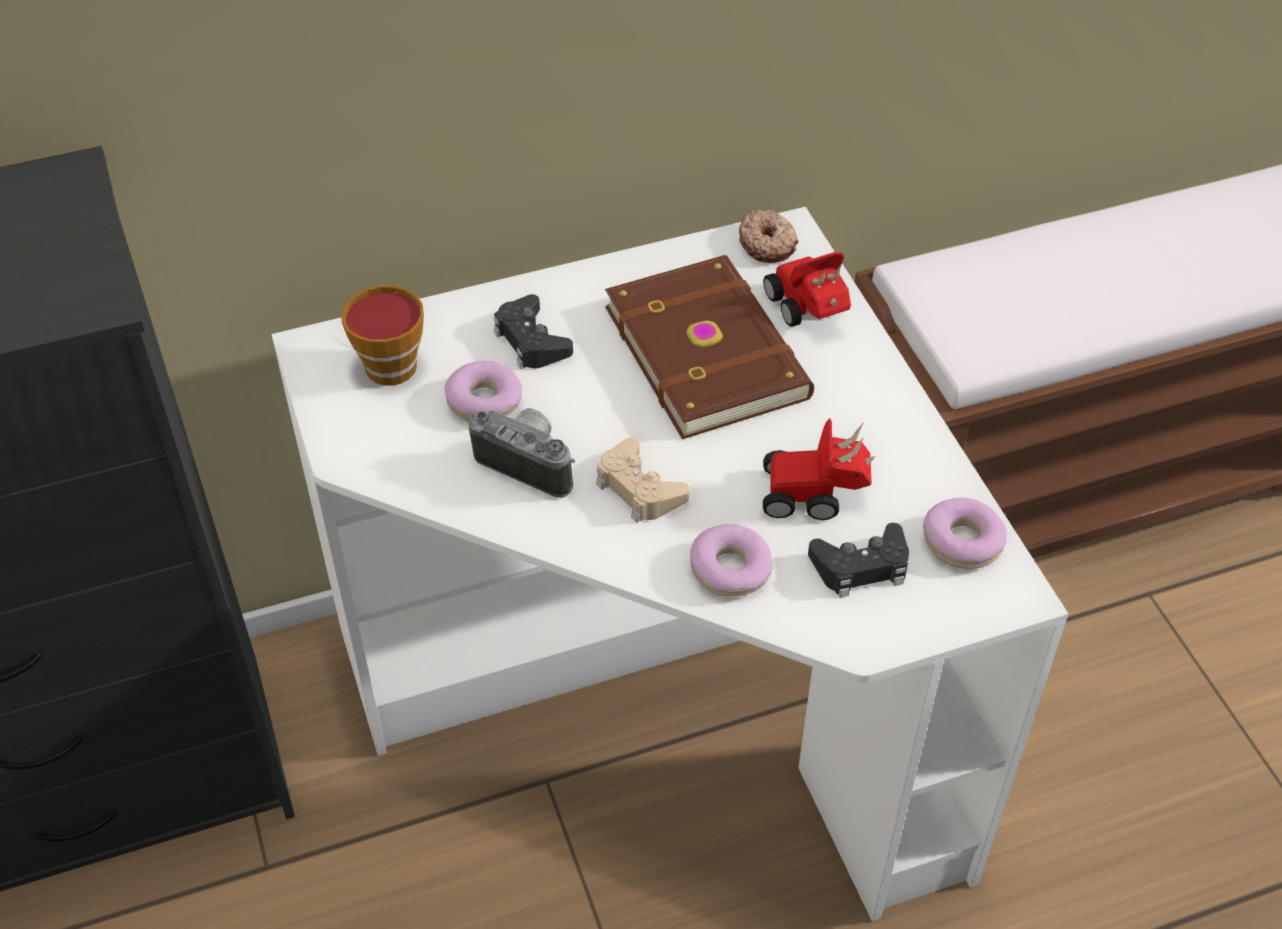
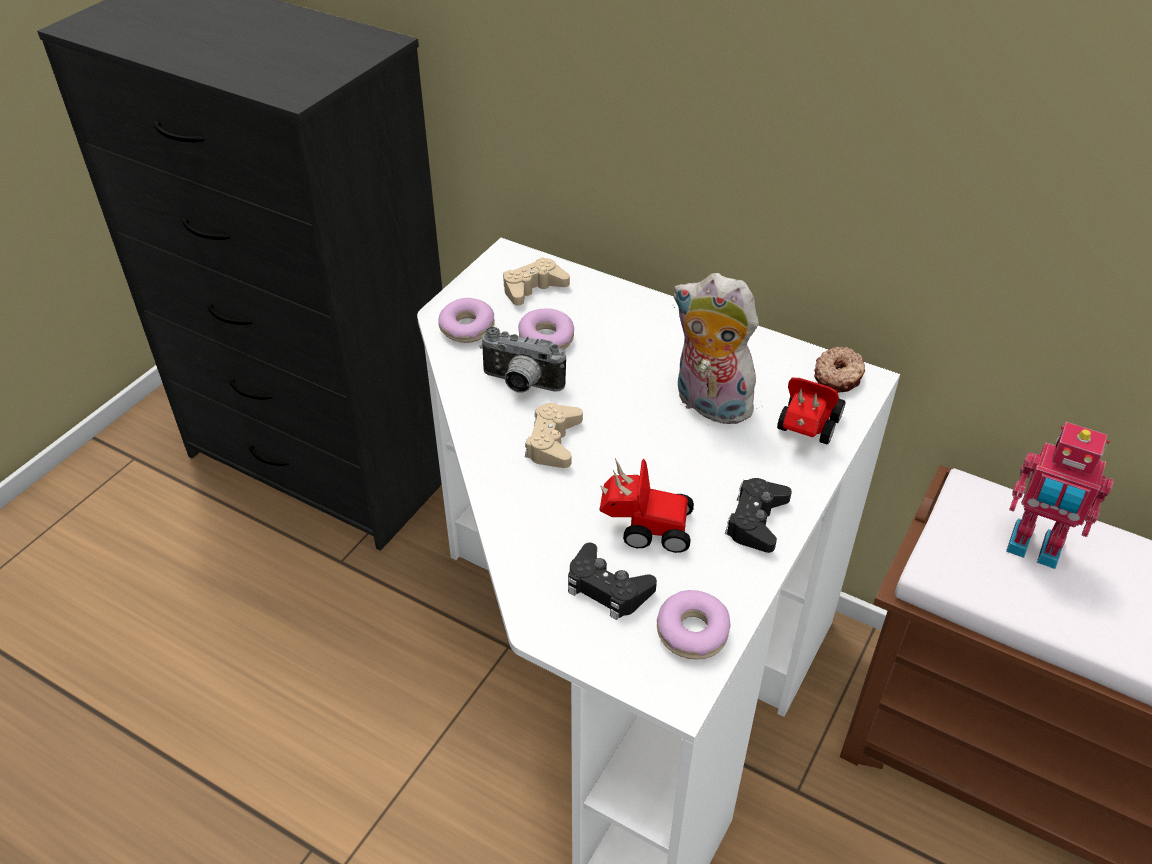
camera: 50 degrees right, 5 degrees down
(392, 362) = (533, 288): cup -> beige game controller
(530, 463) = (520, 384): camera -> camera turned 120 degrees clockwise
(531, 341) = (617, 328): black game controller -> black game controller (756, 521)
(709, 350) = (708, 405): brown book -> plush toy
(730, 570) = (533, 522): donut -> donut (467, 328)
(815, 495) = (644, 527): toy car -> toy car turned 135 degrees clockwise
(1005, 288) = (1033, 548): none -> toy robot

